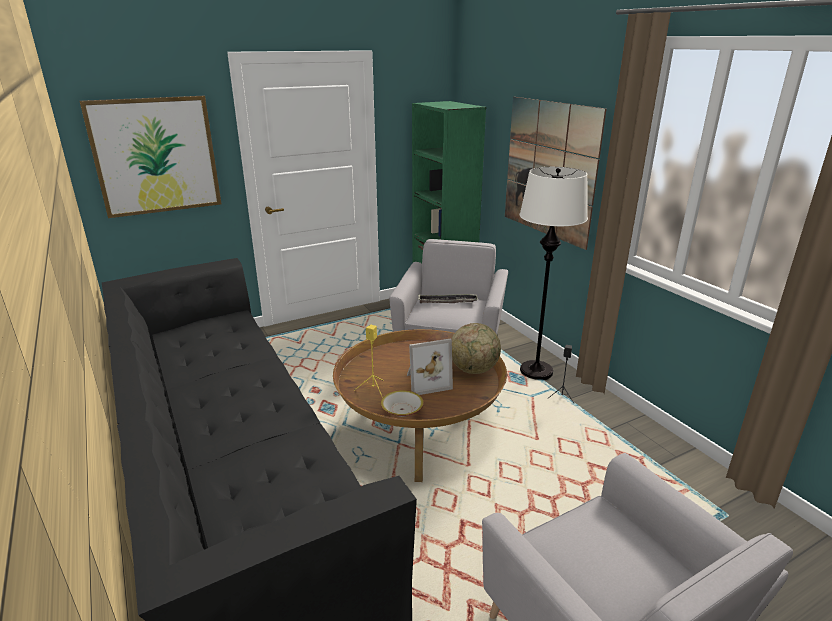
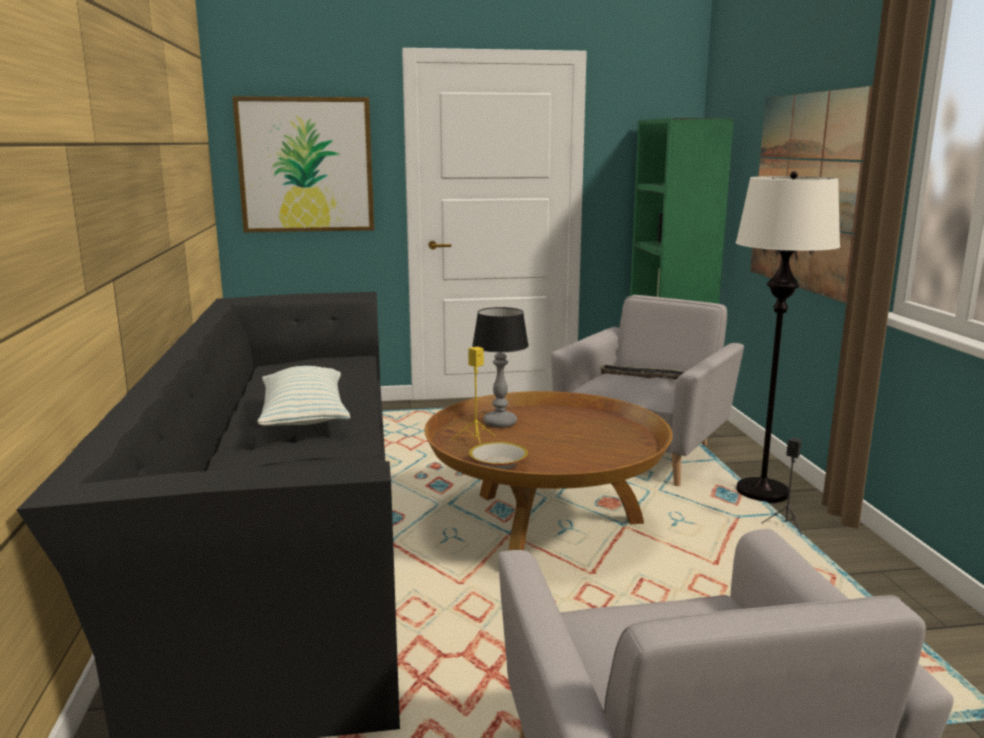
camera: 20 degrees right, 10 degrees down
(235, 392) = (304, 417): none -> pillow
(378, 366) = (499, 423): none -> table lamp
(426, 381) = (552, 444): picture frame -> none
(474, 370) = (628, 442): globe -> none

